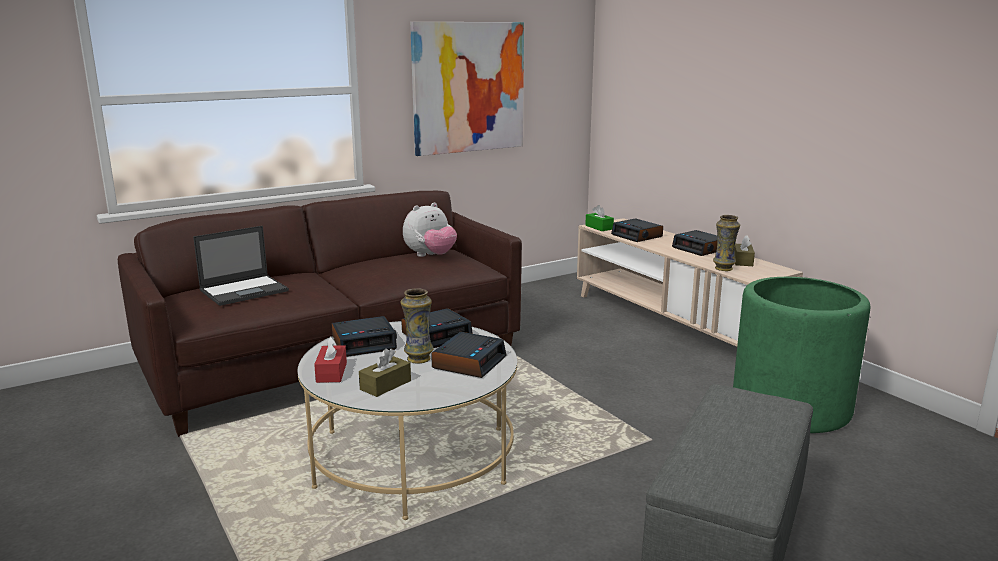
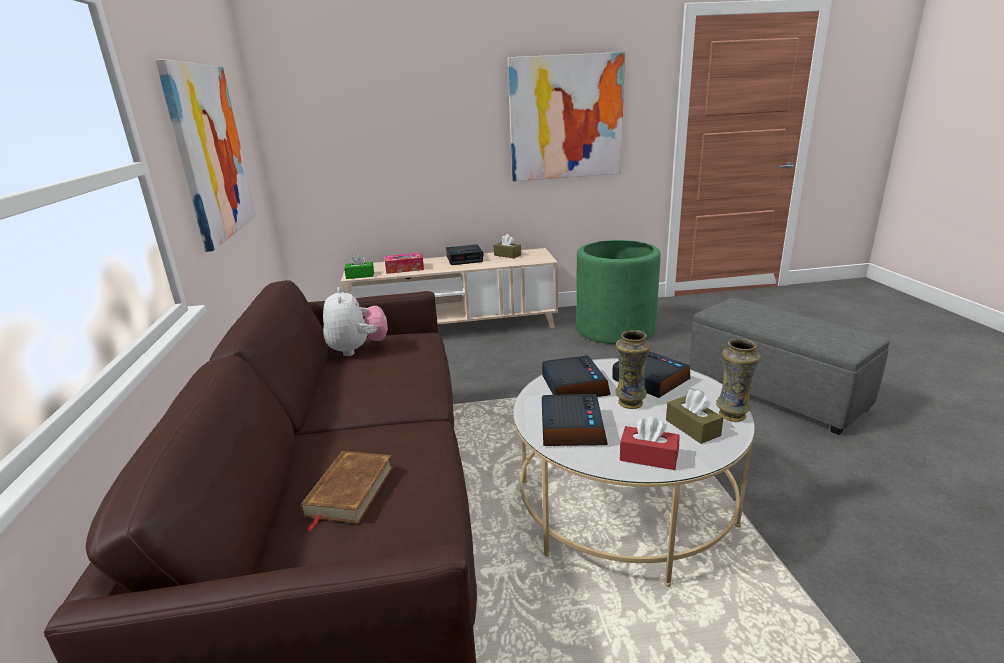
camera: 65 degrees left, 5 degrees up
(245, 290) = (349, 491): laptop -> brown book
(637, 236) = (404, 269): alarm clock -> tissue box
(723, 268) = (518, 262): vase -> vase (733, 415)
(858, 103) = (566, 118): none -> picture

